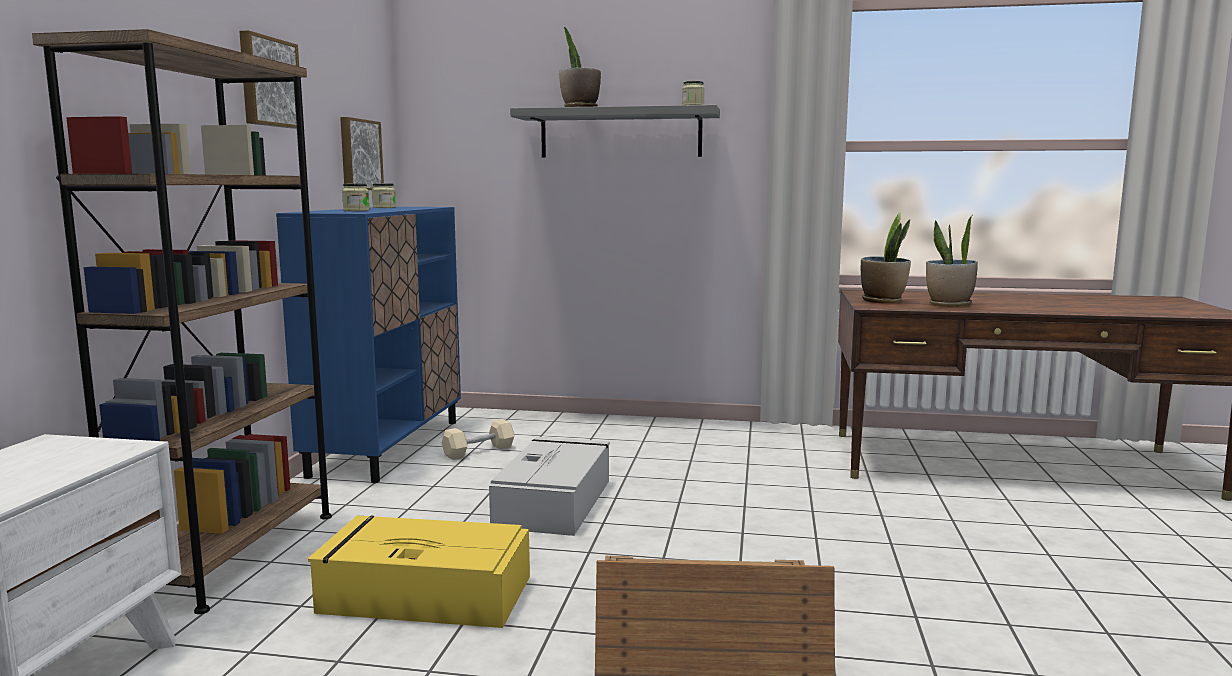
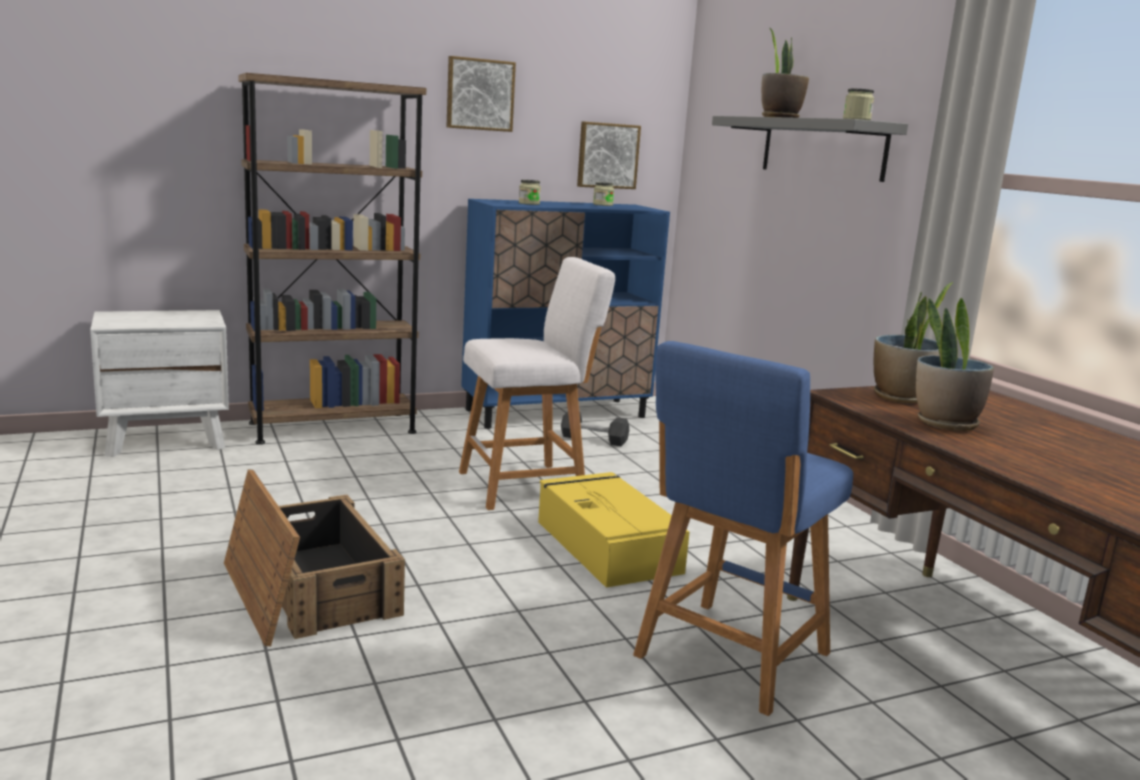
camera: 55 degrees right, 5 degrees up
(423, 594) = (329, 485): yellow storage box -> yellow storage box (606, 545)
(479, 451) = (594, 439): beige dumbbell -> black dumbbell
(554, 502) = (528, 485): grey storage box -> white stool
(936, 520) = (727, 658): none -> blue stool

